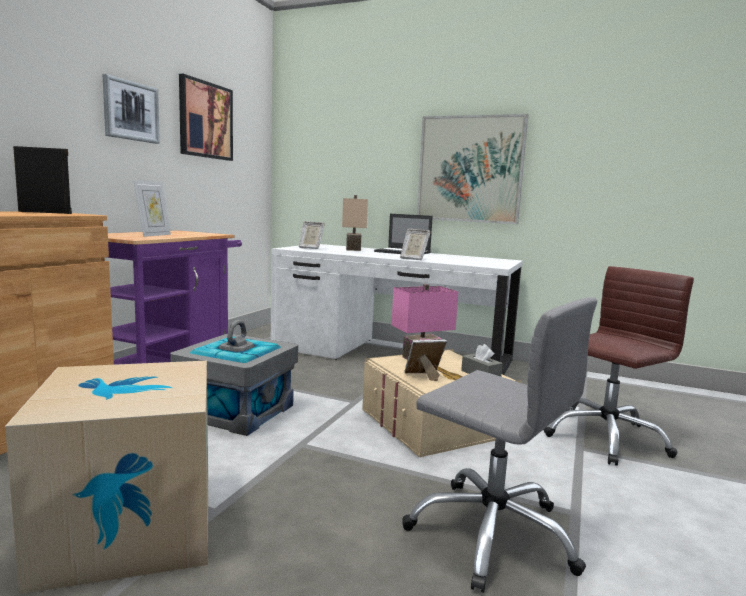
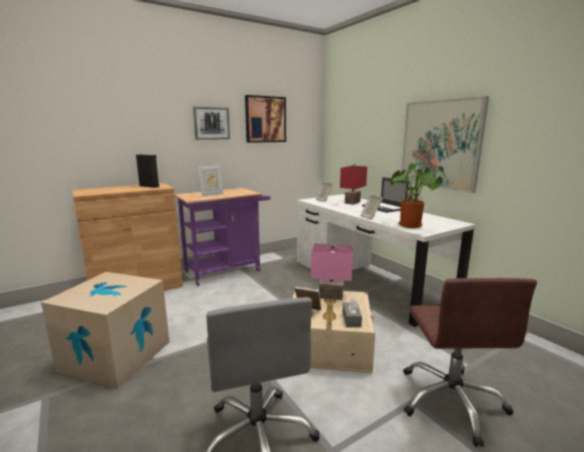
camera: 35 degrees right, 5 degrees up
(236, 411) = (229, 303): grey storage box -> none
(354, 249) = (353, 202): beige table lamp -> red table lamp
(475, 263) = (413, 226): none -> potted plant
(605, 437) = (451, 401): brown office chair -> brown office chair turned 90 degrees clockwise

